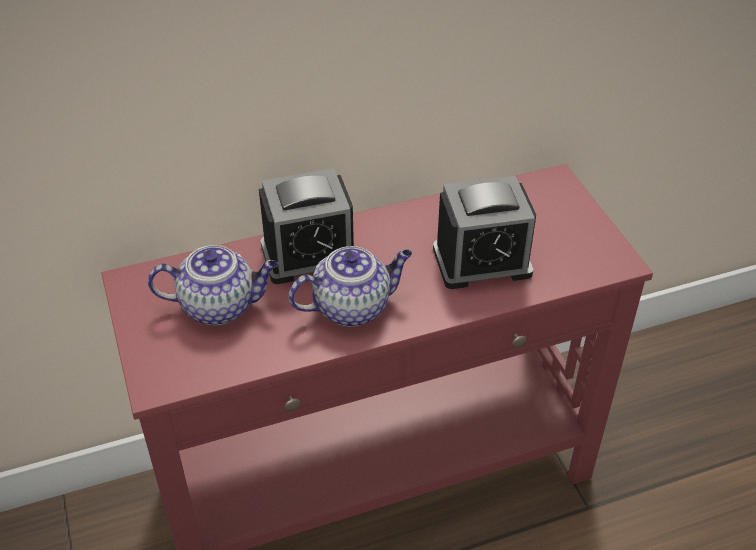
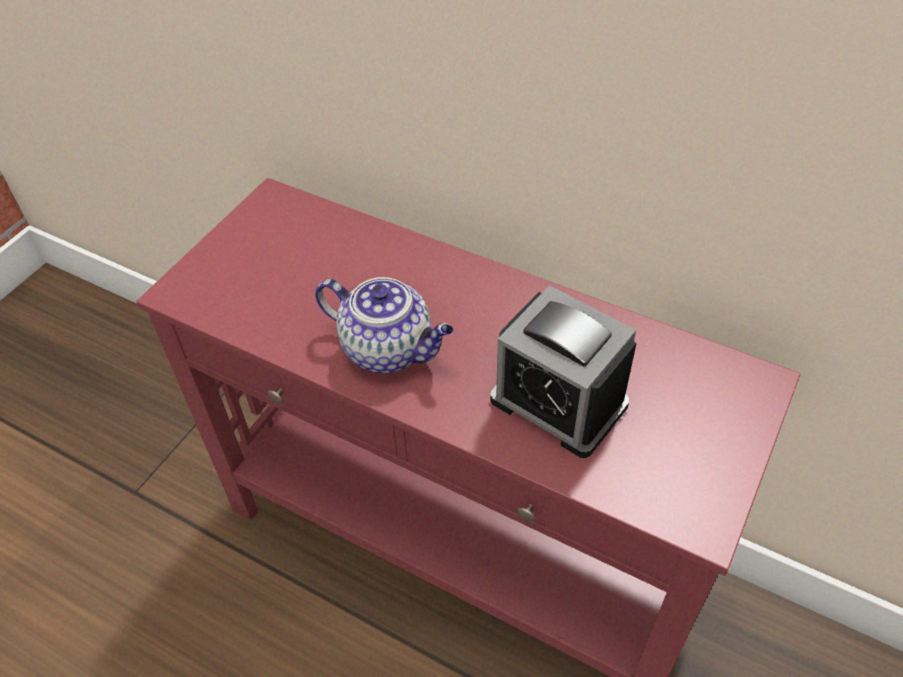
camera: 50 degrees right, 5 degrees up
(220, 306) = (299, 266): teapot -> none
(309, 255) = (421, 276): alarm clock -> none

